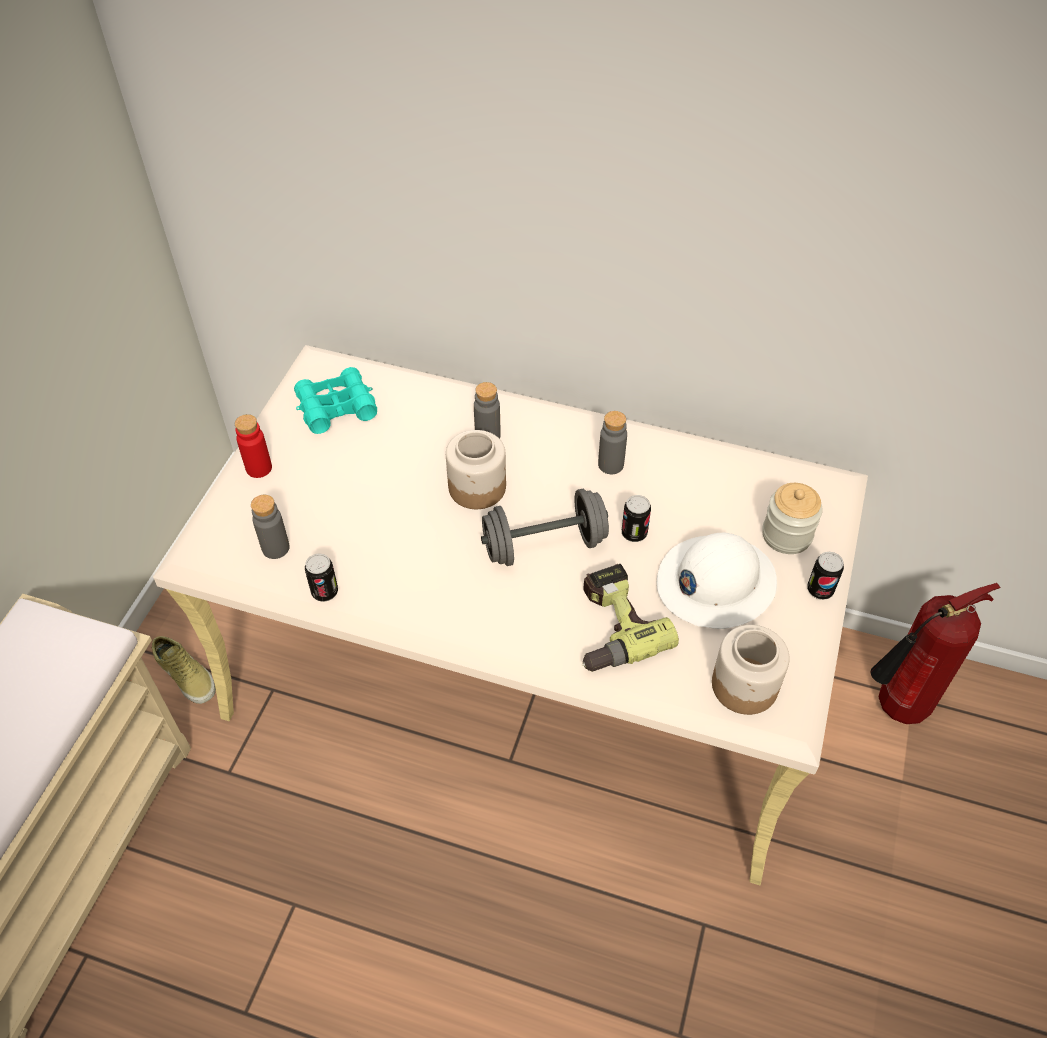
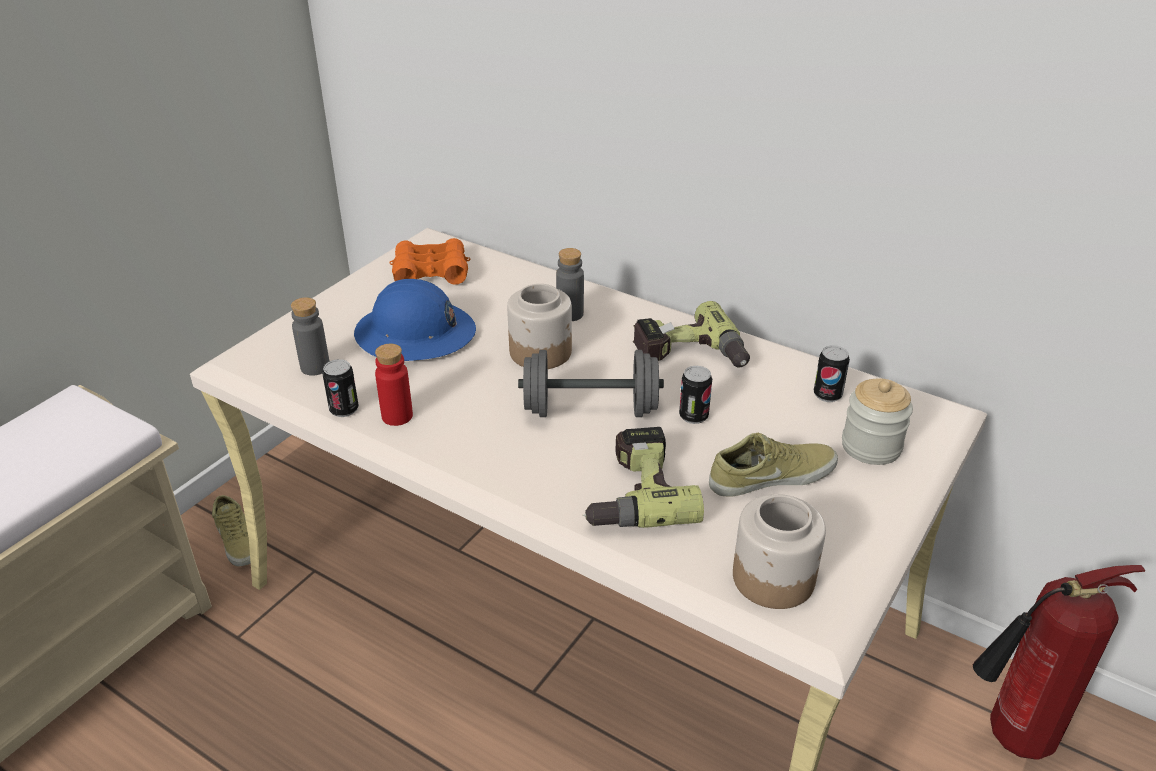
camera: 15 degrees right, 15 degrees down
(259, 468) = (333, 305): red bottle -> red bottle (397, 416)
(336, 408) = (430, 272): turquoise binoculars -> orange binoculars
(353, 489) = (415, 334): none -> blue hard hat
(610, 464) = (690, 356): grey bottle -> power drill
(715, 583) = (771, 475): white hard hat -> beige shoe
(820, 590) = (896, 503): can -> can (827, 395)

